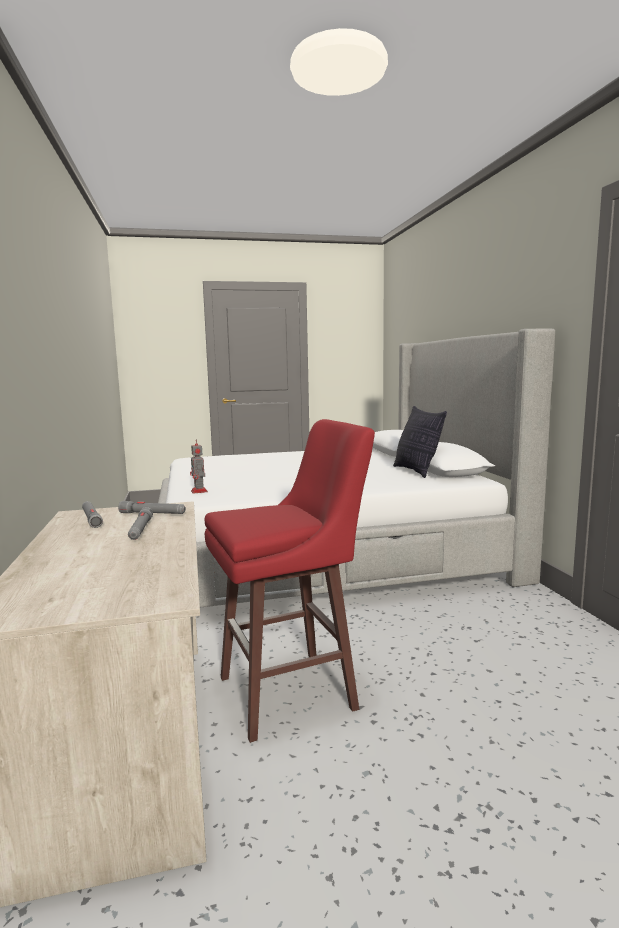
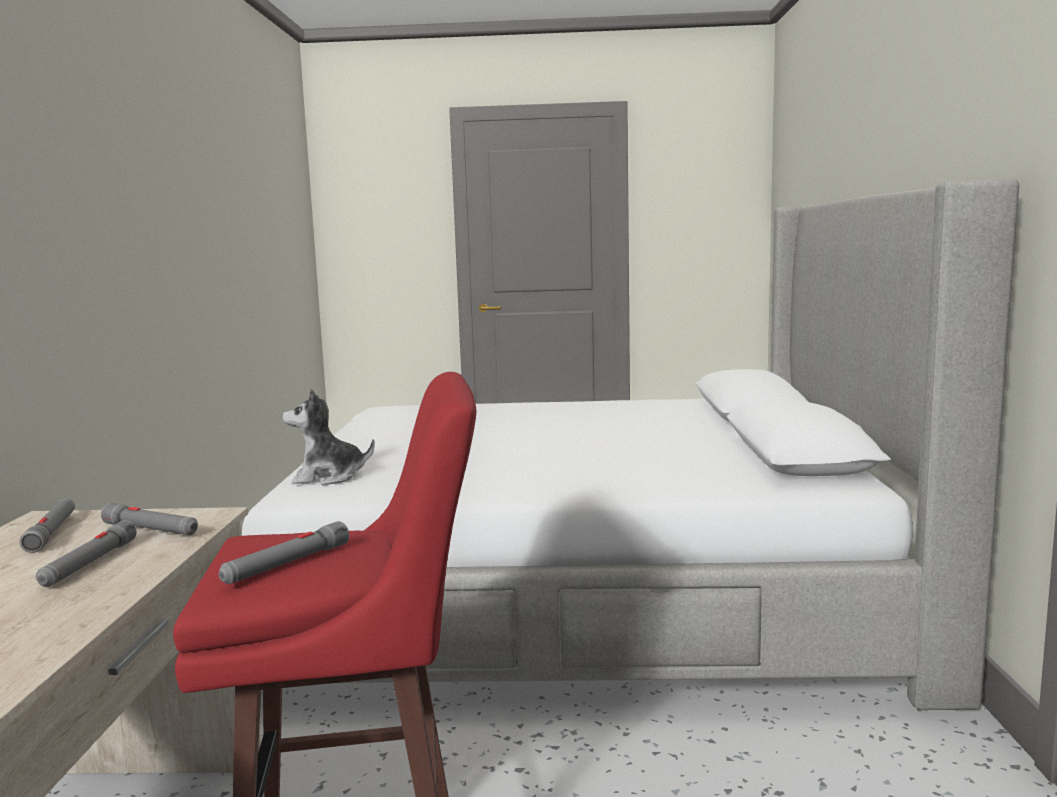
camera: 15 degrees right, 0 degrees up
(199, 491) = (328, 477): toy robot -> plush toy
(265, 519) = (287, 564): none -> grey flashlight
(417, 471) = (747, 458): pillow -> none

